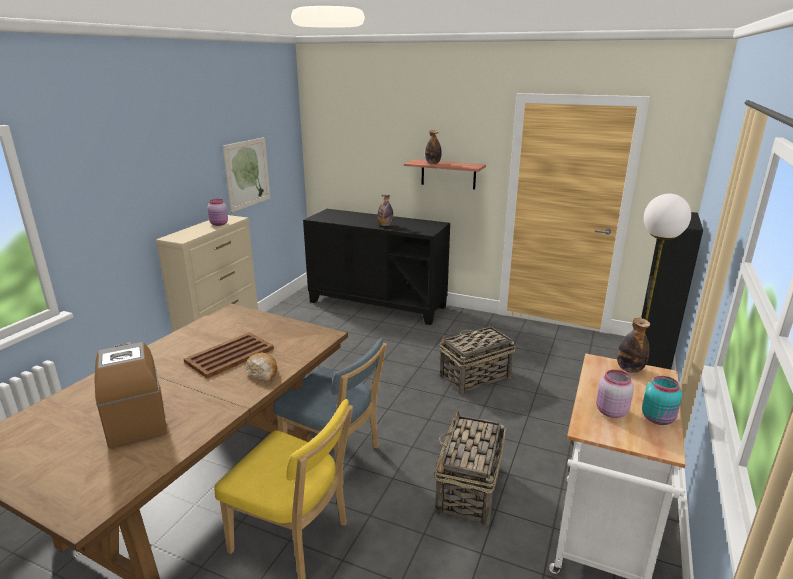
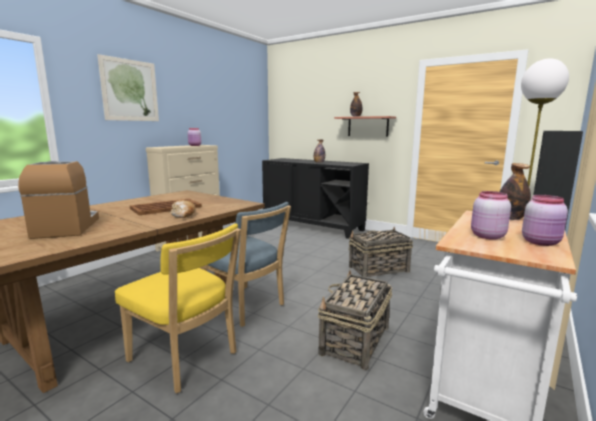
camera: 10 degrees right, 10 degrees down
(247, 173) = (223, 122): picture -> picture (130, 90)
(658, 419) = (541, 242): turquoise jar -> pink jar

